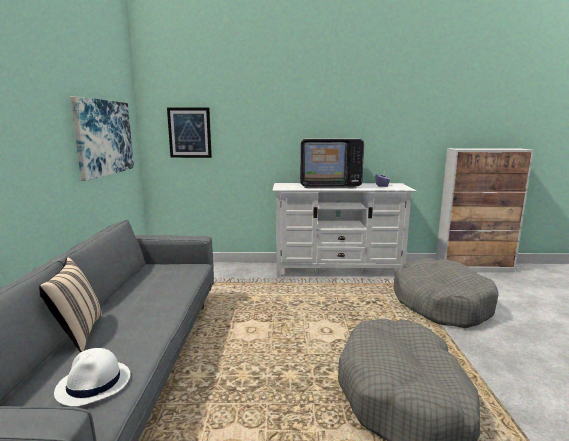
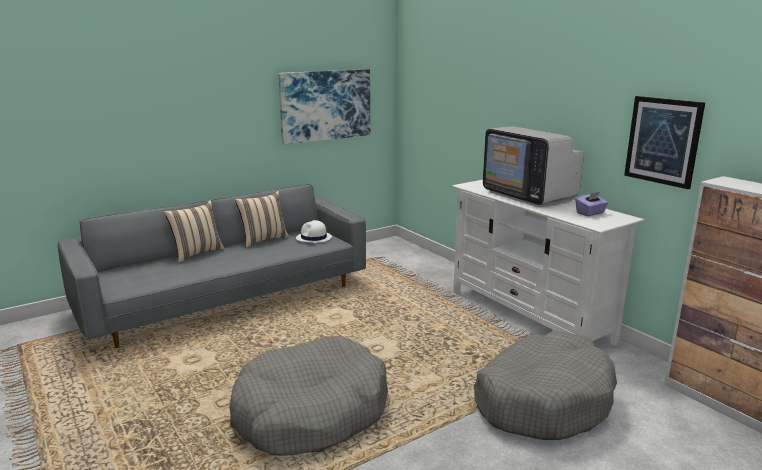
camera: 55 degrees right, 5 degrees up
(94, 384) = (152, 277): white hat -> white hat (314, 238)
(121, 291) = (263, 240): none -> beige pillow
(189, 132) = (430, 102): picture -> picture (663, 141)

